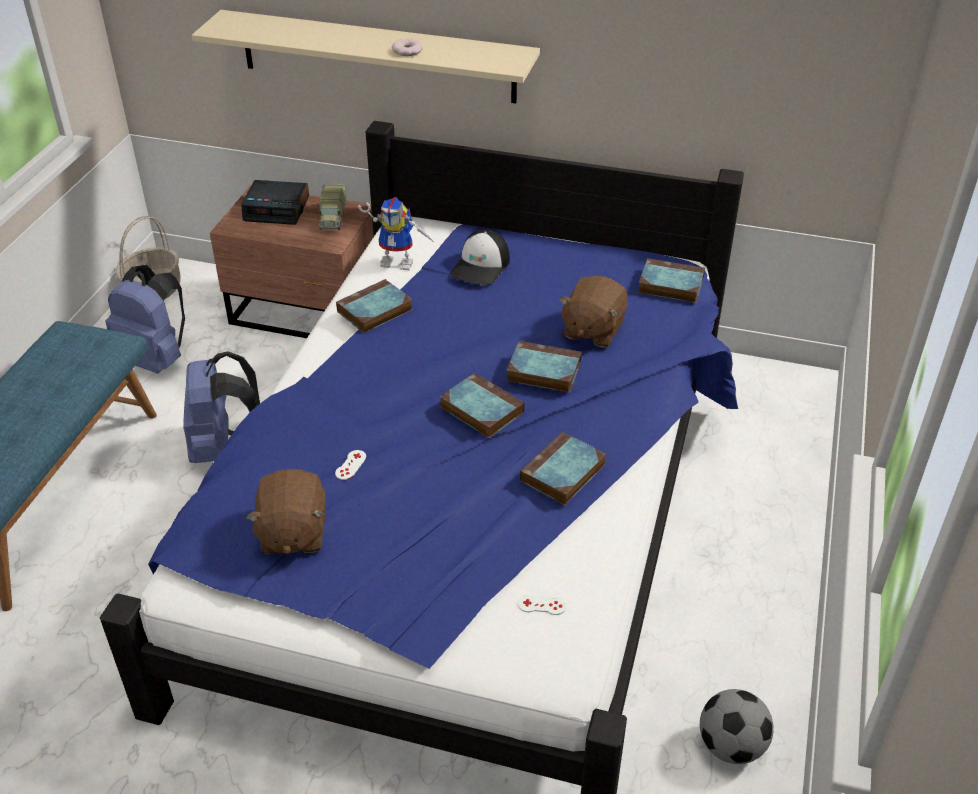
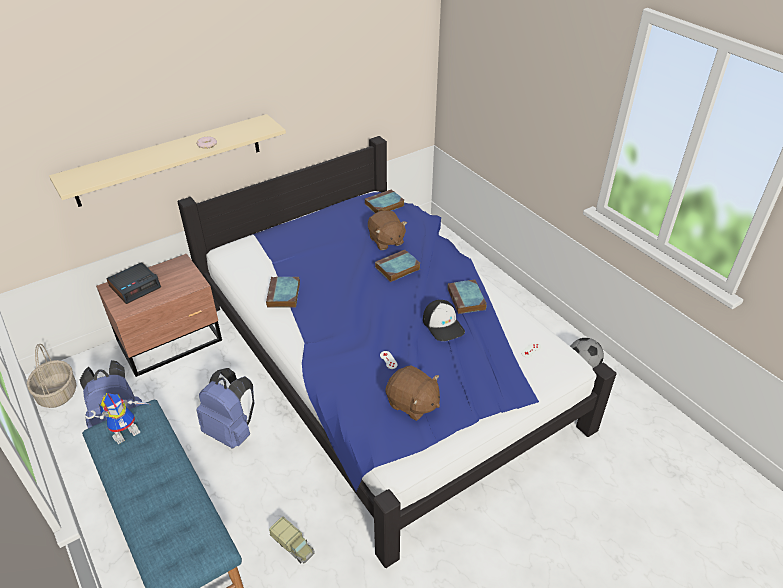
camera: 50 degrees left, 0 degrees up
(332, 218) = (175, 272): toy truck -> toy truck (293, 545)
(400, 261) = (253, 268): toy robot -> toy robot (127, 431)
(480, 409) = (400, 300): book -> none
(481, 266) = (298, 245): cap -> cap (443, 325)

